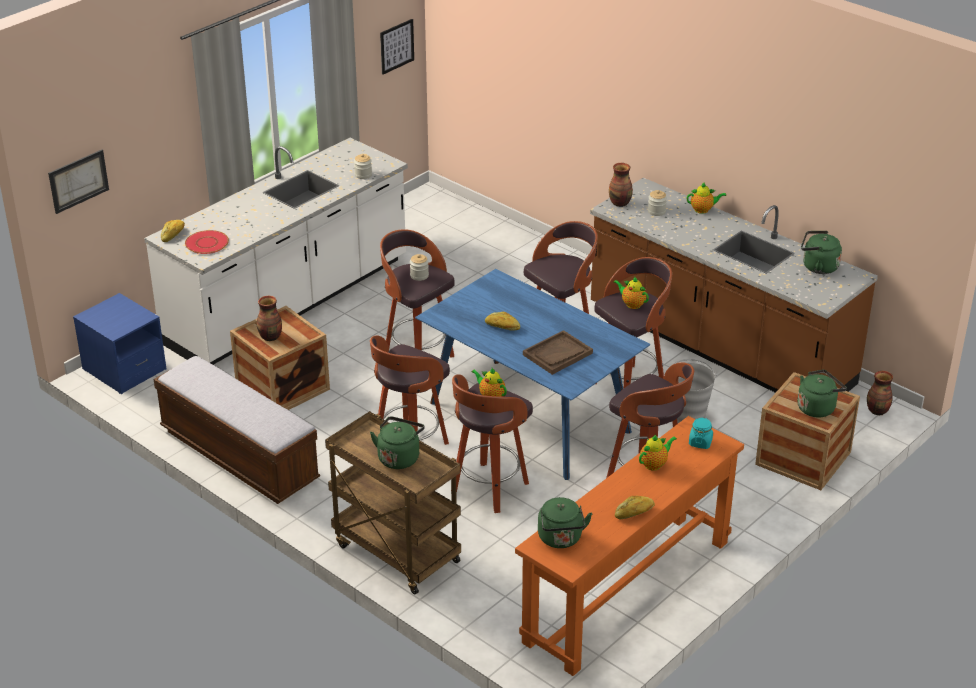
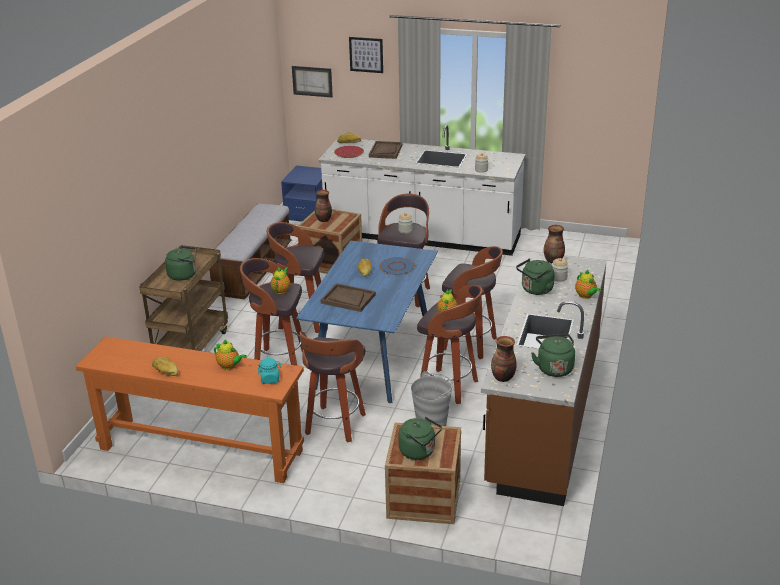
camera: 65 degrees right, 5 degrees down
(234, 217) = (385, 151): none -> brown tray
(396, 46) = (604, 110): picture -> picture (366, 54)
(511, 304) = (397, 267): none -> blue plate
(561, 539) = (121, 350): green kettle -> green kettle (535, 290)
(877, 411) = (530, 527): vase -> vase (502, 378)

